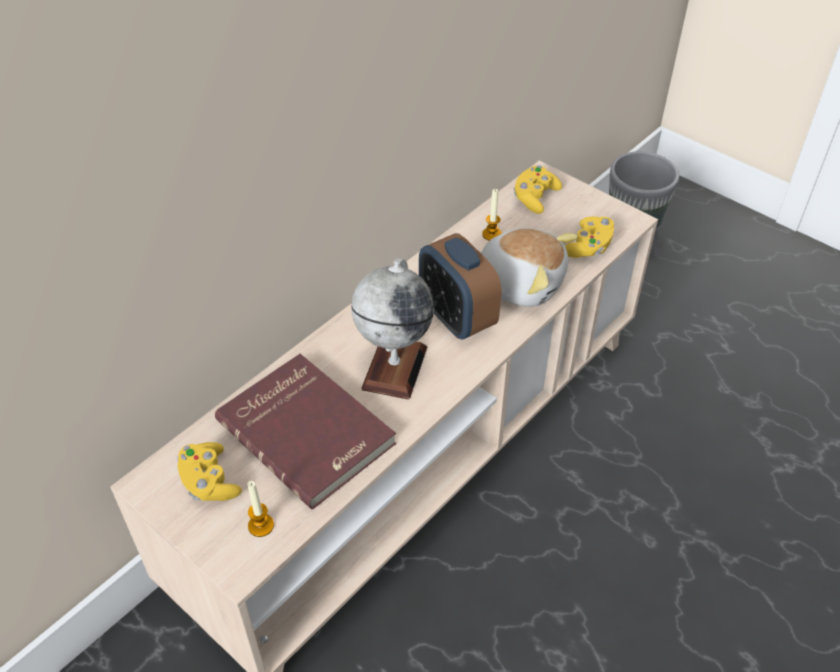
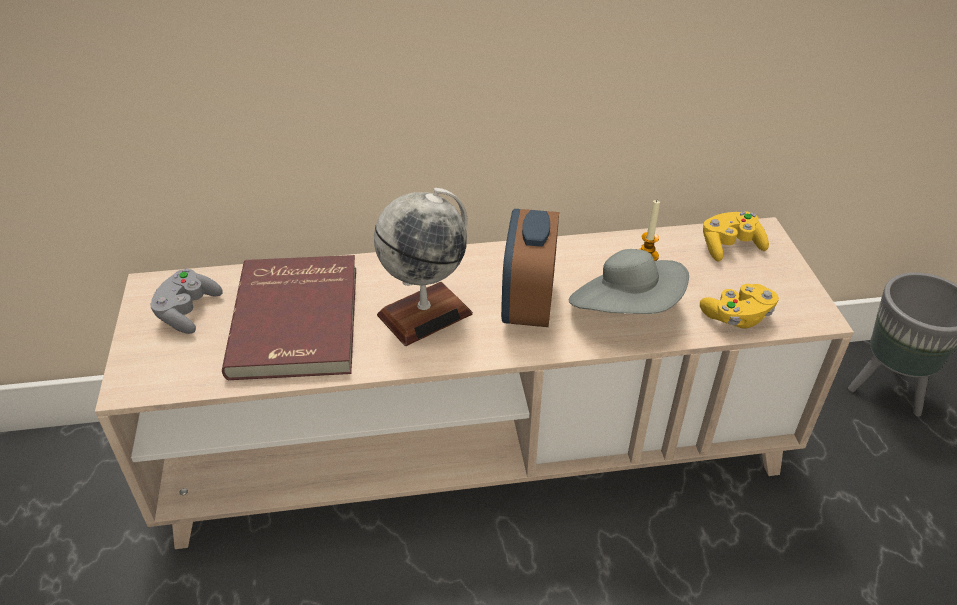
camera: 40 degrees right, 5 degrees down
(209, 482) = (188, 312): yellow game controller -> grey game controller
(261, 525) = (179, 366): candle -> none
(520, 282) = (626, 310): plush toy -> grey hat

